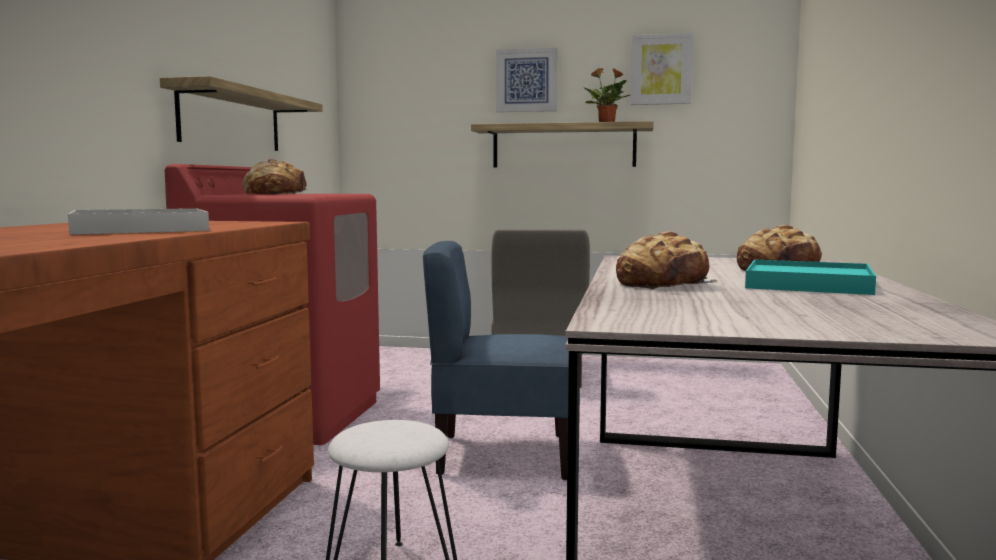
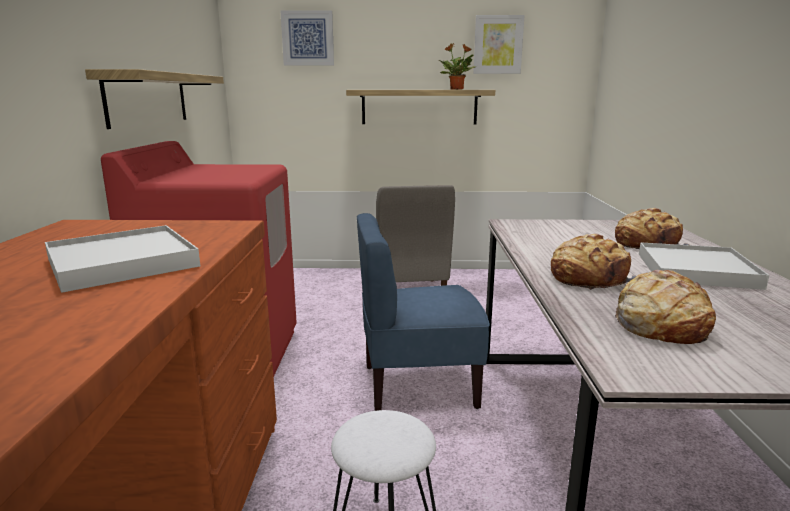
camera: 10 degrees left, 10 degrees up
(275, 194) = (201, 171): bread -> bread (660, 324)
(526, 80) = (388, 51): picture -> picture (308, 38)
(807, 284) = (695, 270): turquoise tray -> white tray

